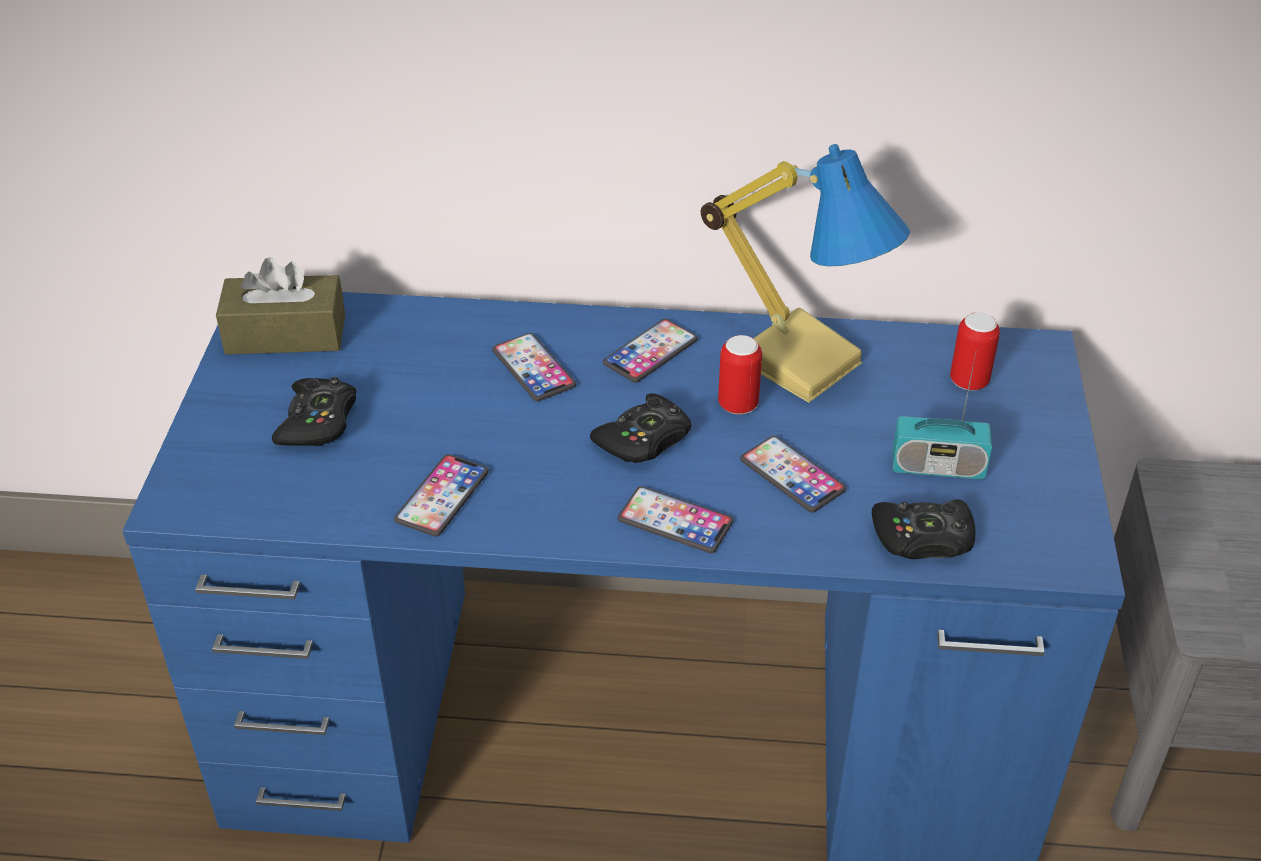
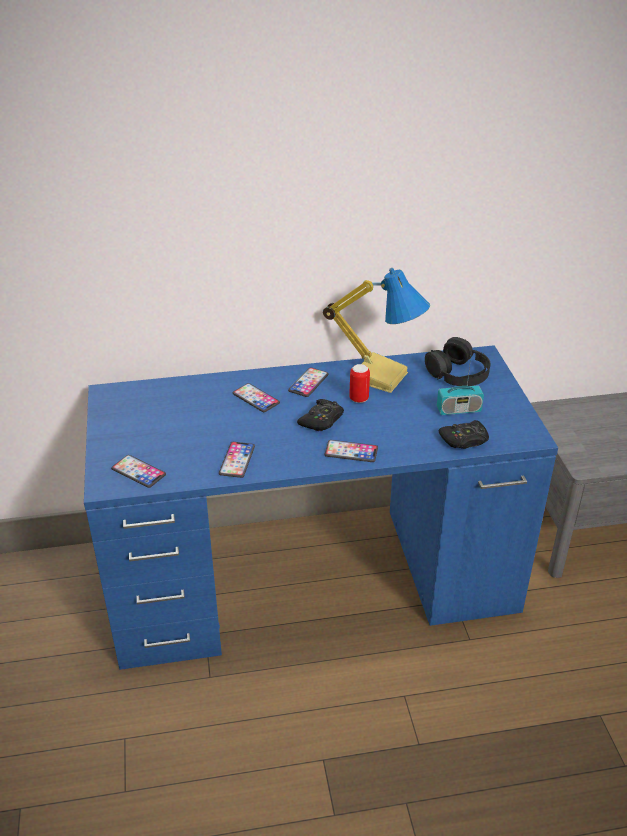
camera: 15 degrees left, 5 degrees down
(286, 334) = (125, 402): brown tissue box -> none
(318, 422) = (160, 438): black game controller -> none
(792, 475) = (396, 424): phone -> phone (138, 472)
(969, 381) = (458, 373): can -> black headphones

